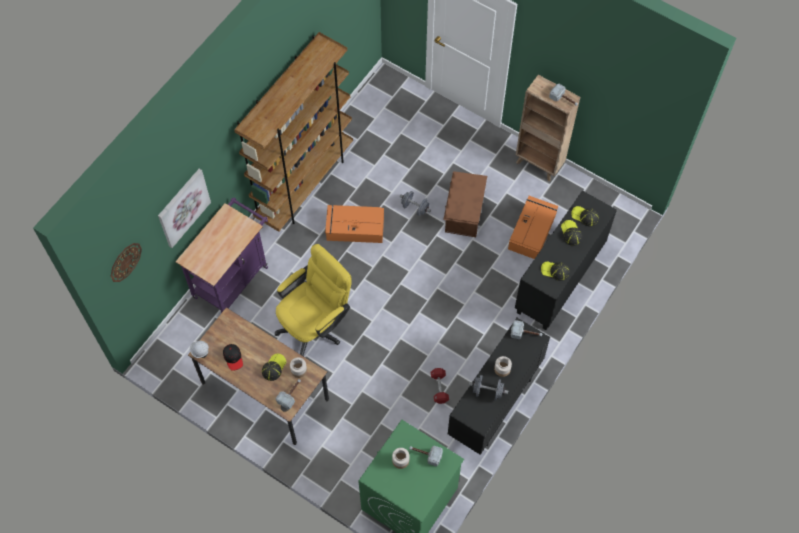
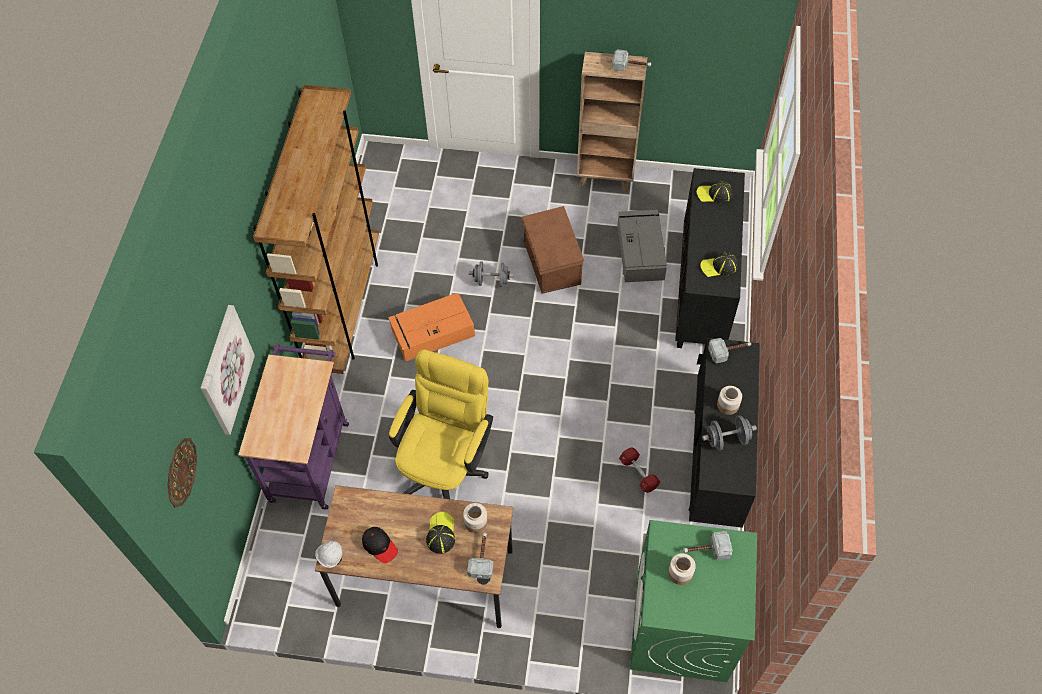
camera: 25 degrees left, 5 degrees down
(532, 231) = (640, 251): orange storage box -> grey storage box
(571, 233) = (711, 218): cap -> none

